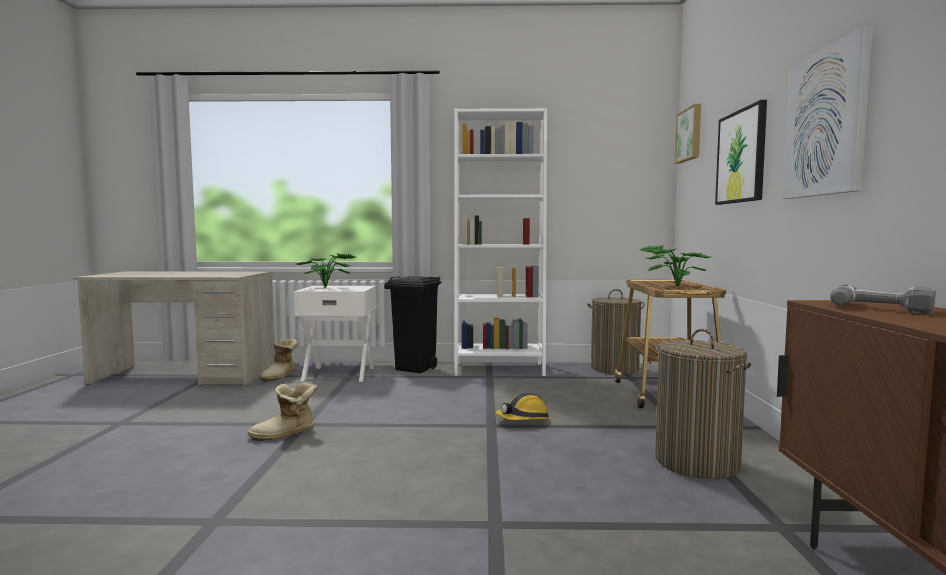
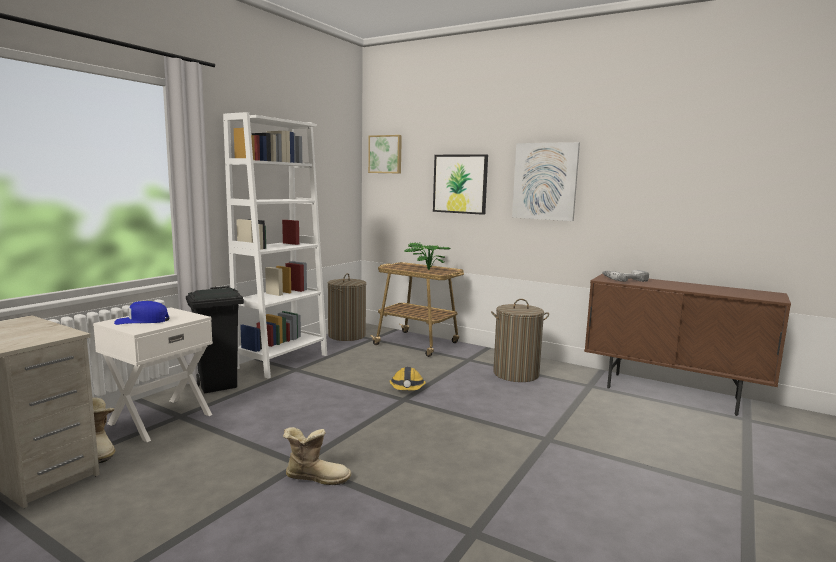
camera: 60 degrees left, 5 degrees up
(285, 435) = (316, 477): boot -> boot turned 90 degrees counterclockwise
(329, 287) = (142, 321): potted plant -> blue cap

